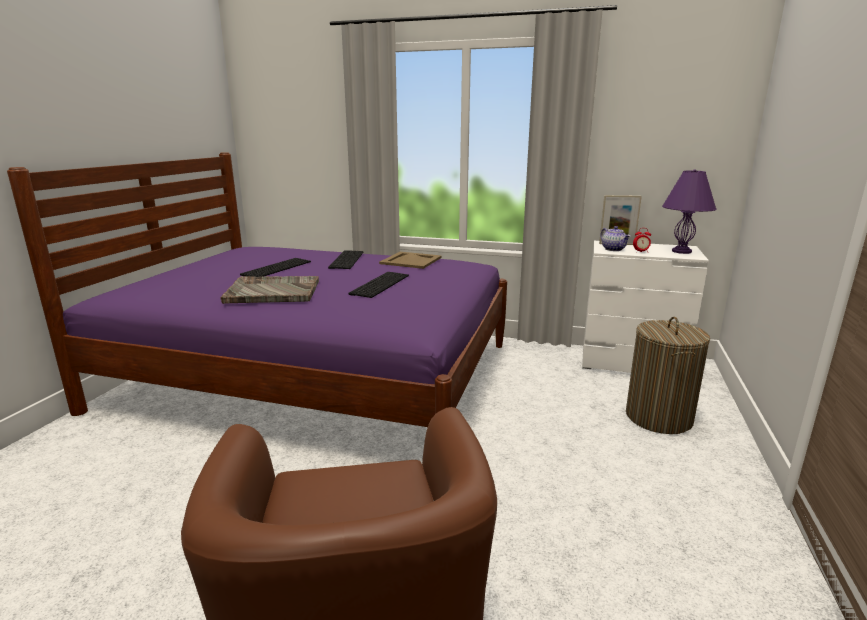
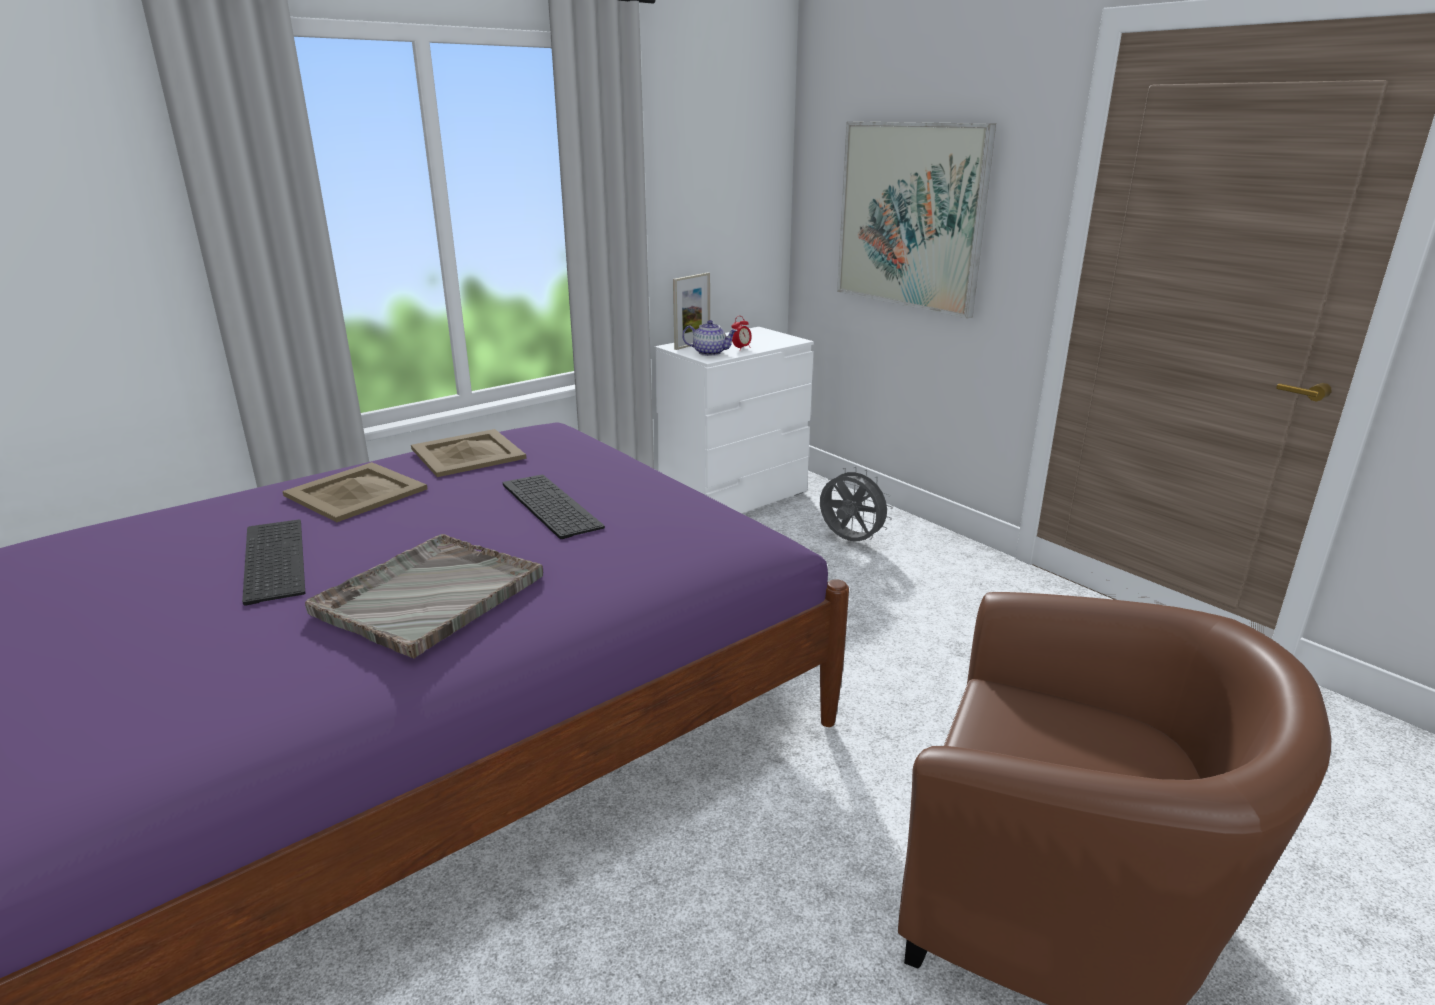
camera: 55 degrees left, 5 degrees up
(345, 259) = (354, 492): keyboard -> beige tray
(658, 417) = (849, 541): laundry basket -> grey fan
(681, 251) = (768, 337): purple table lamp -> none
(795, 161) = (910, 216): none -> picture

